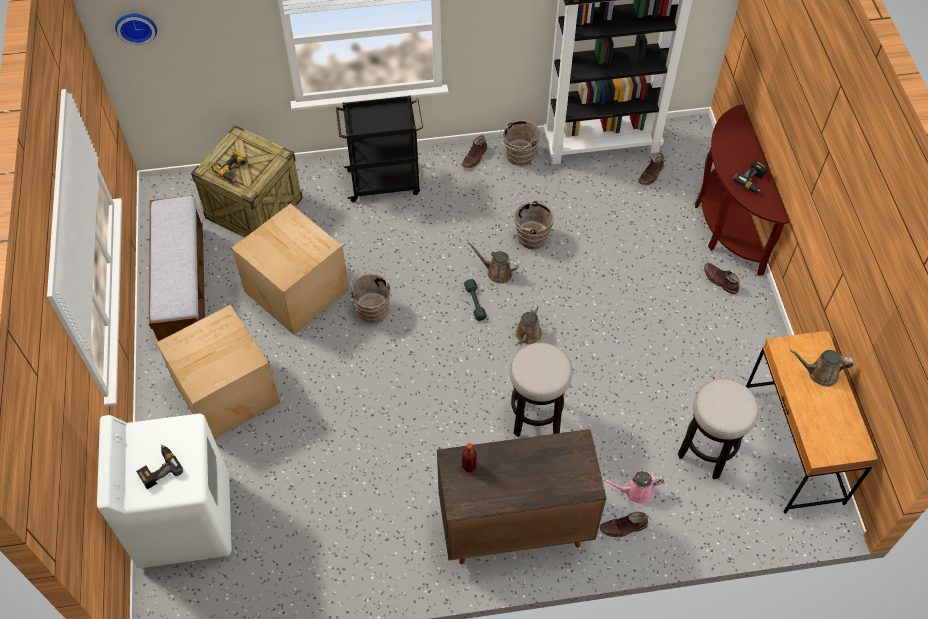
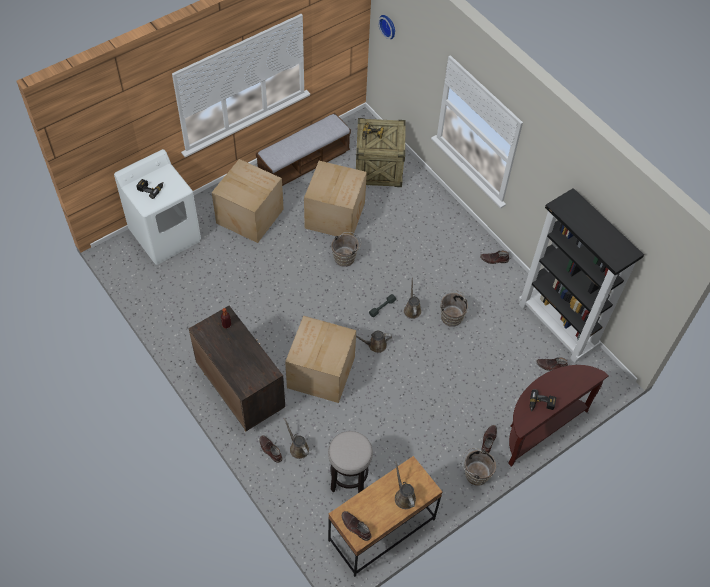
camera: 60 degrees right, 0 degrees up
(385, 182) = (441, 221): black cart -> none
(518, 156) = (512, 283): brown bucket -> brown bucket (474, 473)
(535, 416) = (320, 373): stool -> cardboard box
(635, 492) = (298, 448): pink watering can -> brown watering can
(843, 445) = (355, 527): none -> brown boot

